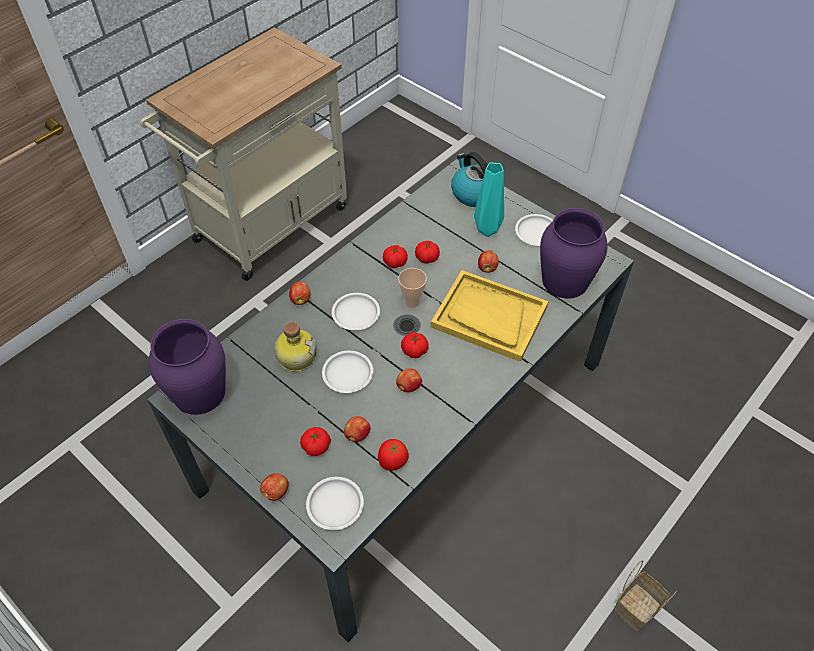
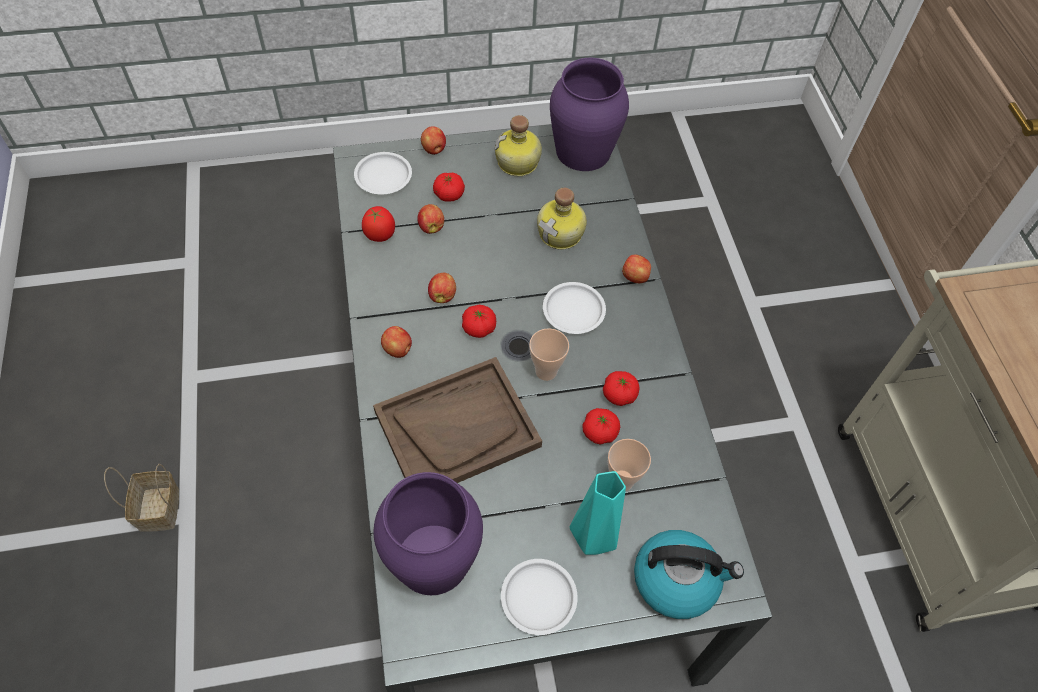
camera: 125 degrees right, 5 degrees up
(246, 424) = (518, 163): none -> bottle
(348, 373) = (503, 260): white plate -> none
(445, 235) = (622, 480): none -> cup
(487, 268) = (529, 486): apple -> apple (398, 350)
(489, 317) = (457, 428): yellow tray -> brown tray

